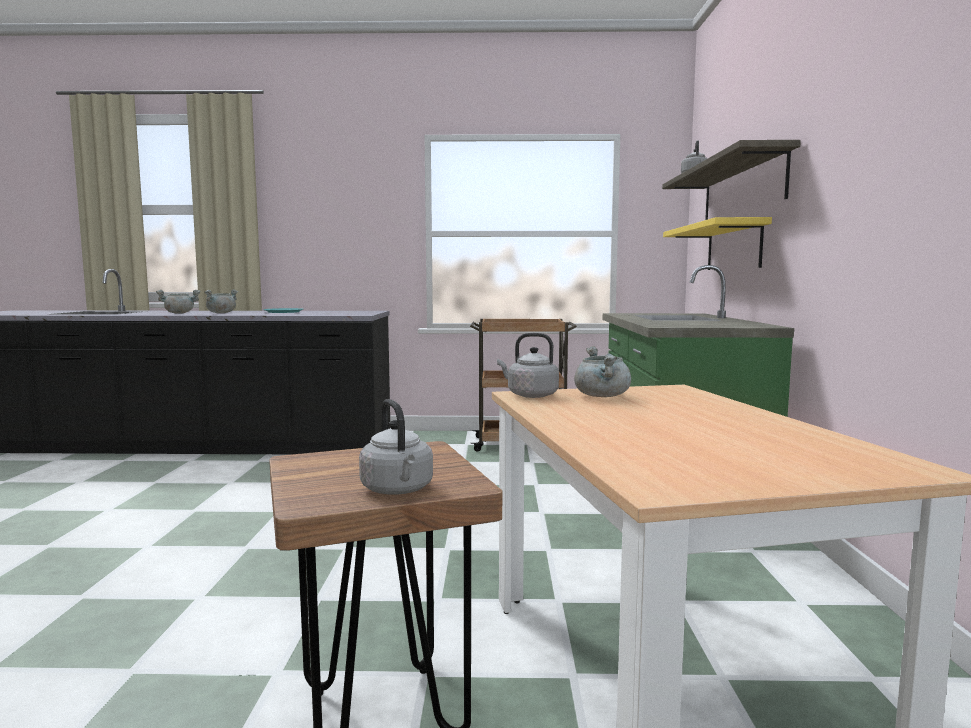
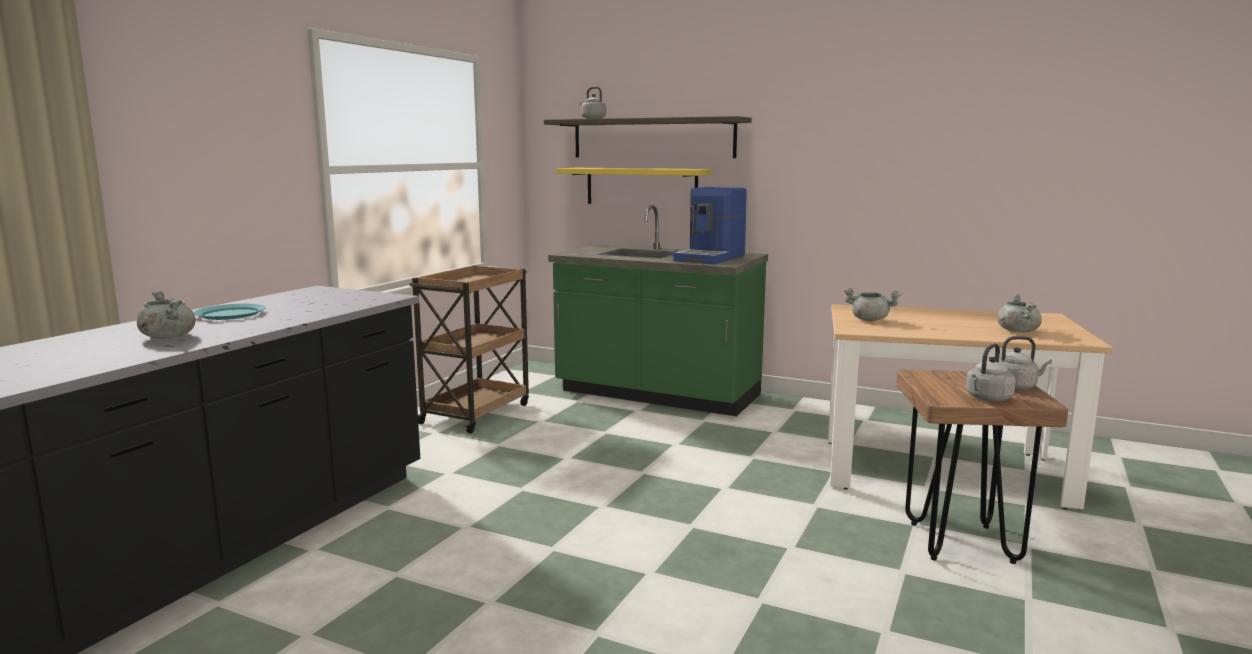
camera: 65 degrees left, 5 degrees up
(180, 313) = (99, 354): grey cooking pot -> grey cooking pot (1017, 331)
(529, 395) = (858, 329): grey kettle -> grey kettle (987, 398)
(696, 323) = (711, 258): none -> coffee machine

